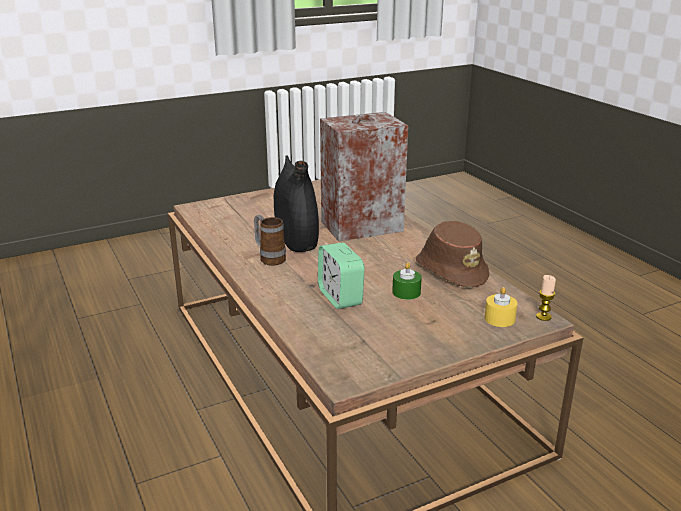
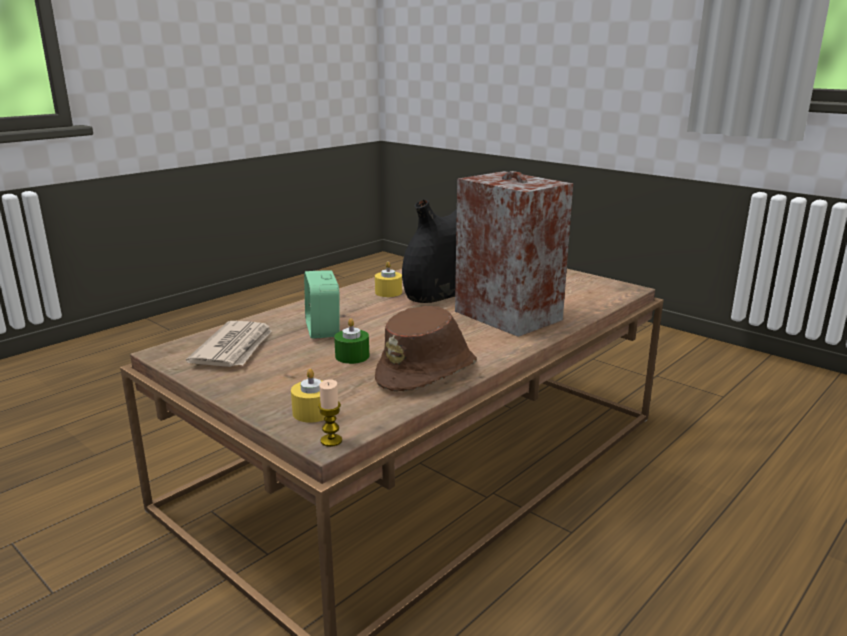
camera: 70 degrees right, 5 degrees down
(269, 258) = (388, 292): mug -> yellow candle
(340, 297) = (323, 329): alarm clock -> alarm clock turned 60 degrees counterclockwise
(358, 342) = (235, 348): none -> newspaper

